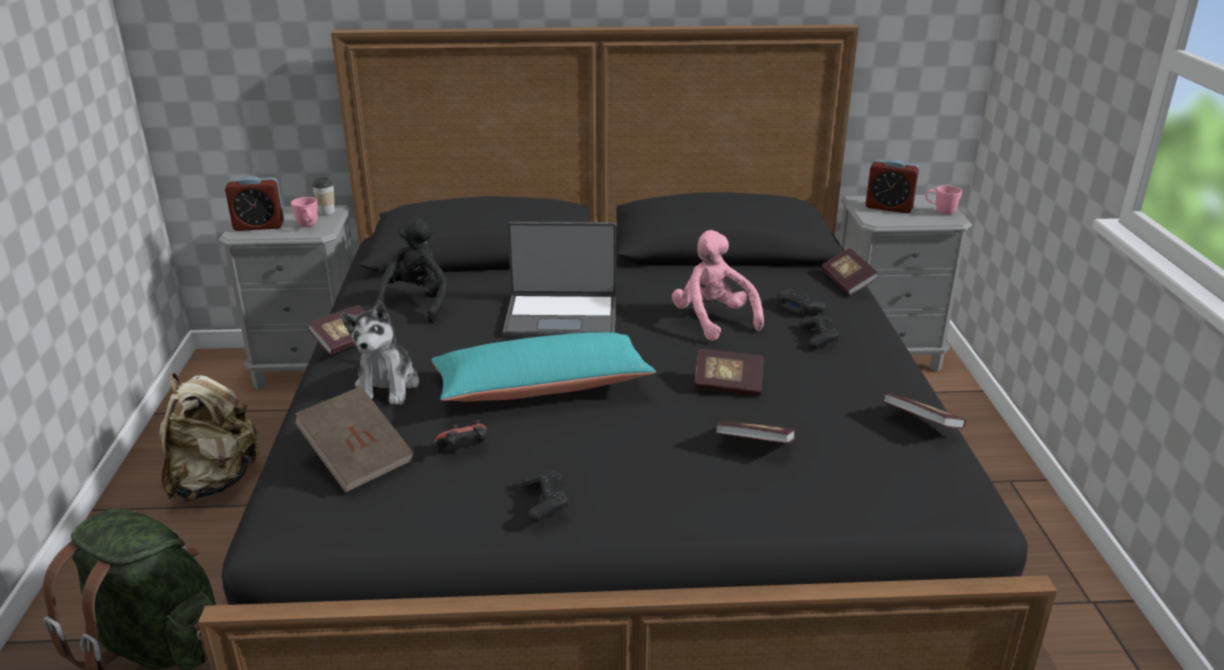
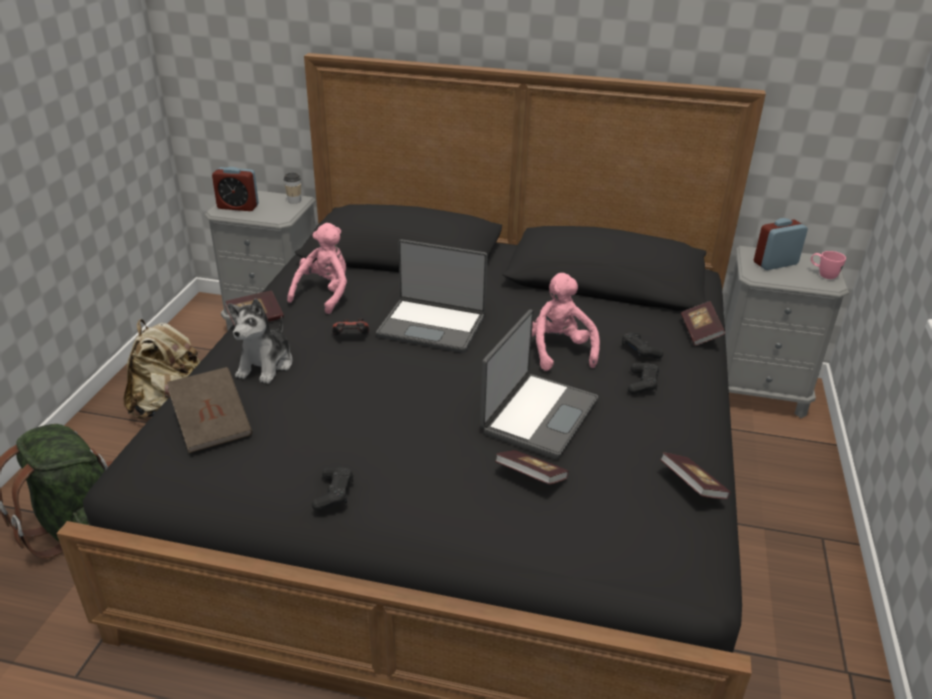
camera: 15 degrees right, 5 degrees up
(308, 226) = (274, 212): pink mug -> none
(416, 303) = (324, 294): black plush toy -> pink plush toy
(464, 450) = (294, 434): game controller -> game controller (351, 338)
(541, 387) = (383, 388): turquoise pillow -> none
(728, 385) = (537, 415): book -> laptop
(889, 207) = (775, 263): alarm clock -> alarm clock turned 120 degrees clockwise

